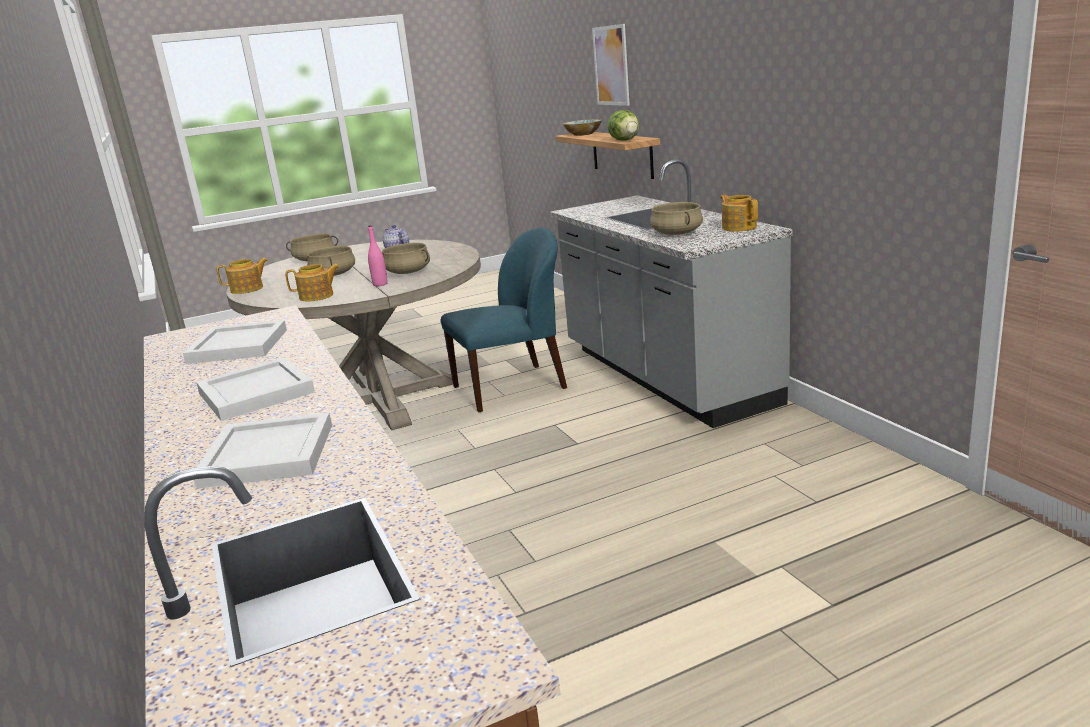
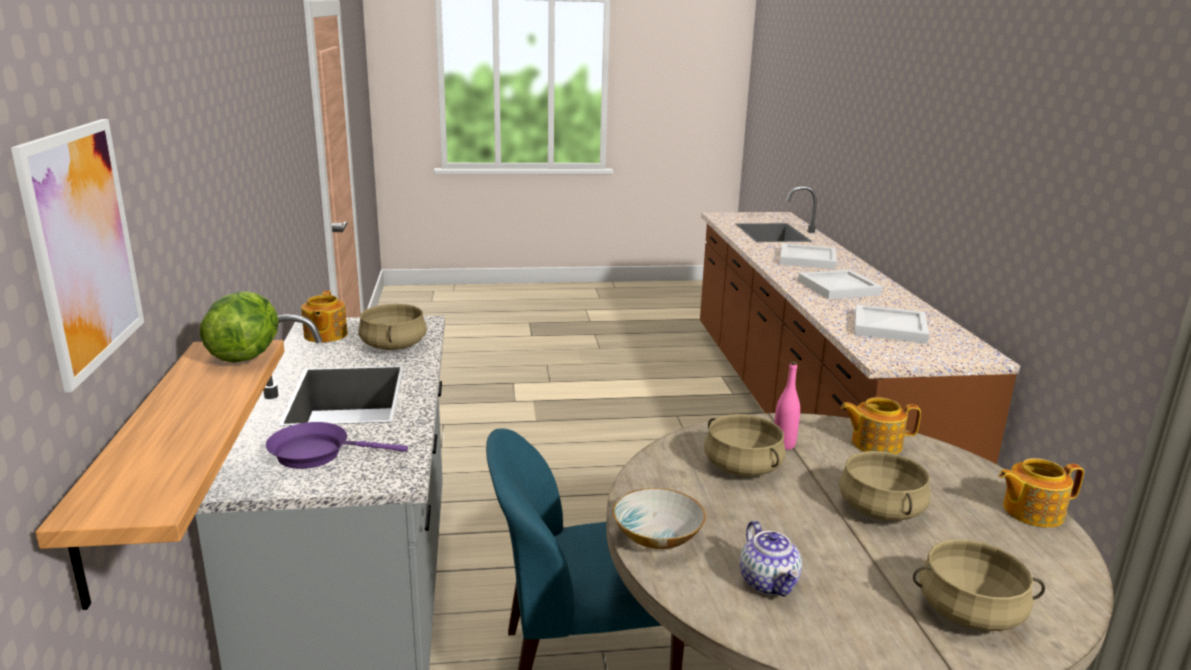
camera: 165 degrees left, 0 degrees up
(583, 134) = (142, 475): bowl -> bowl (656, 536)
(617, 207) = (317, 454): none -> purple frying pan

